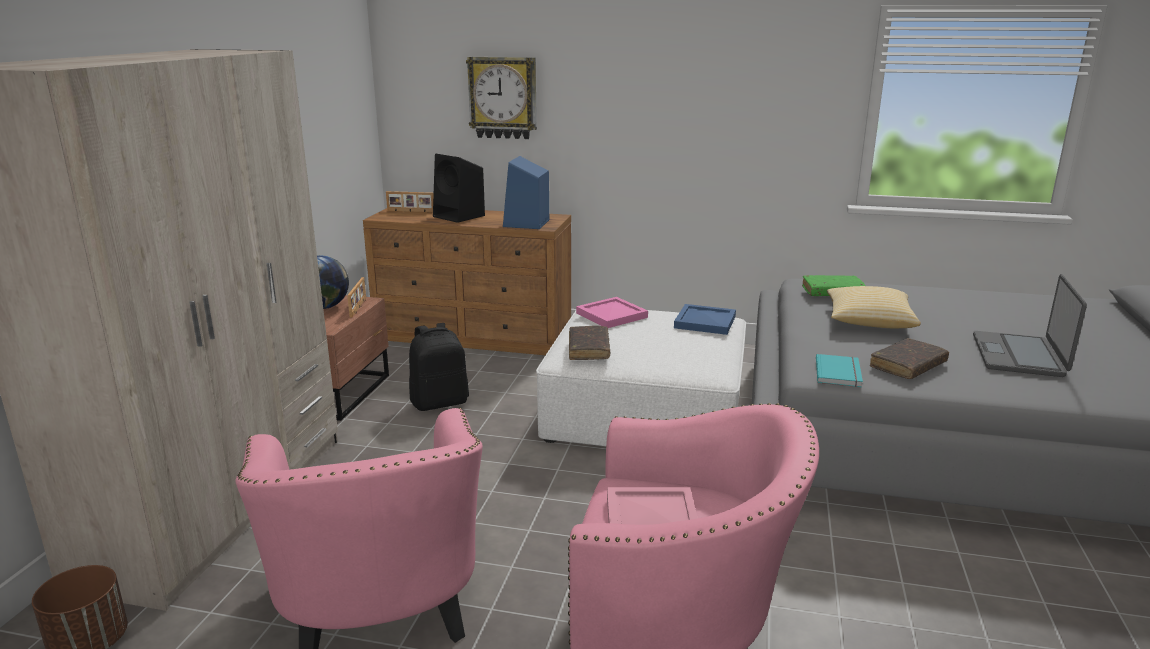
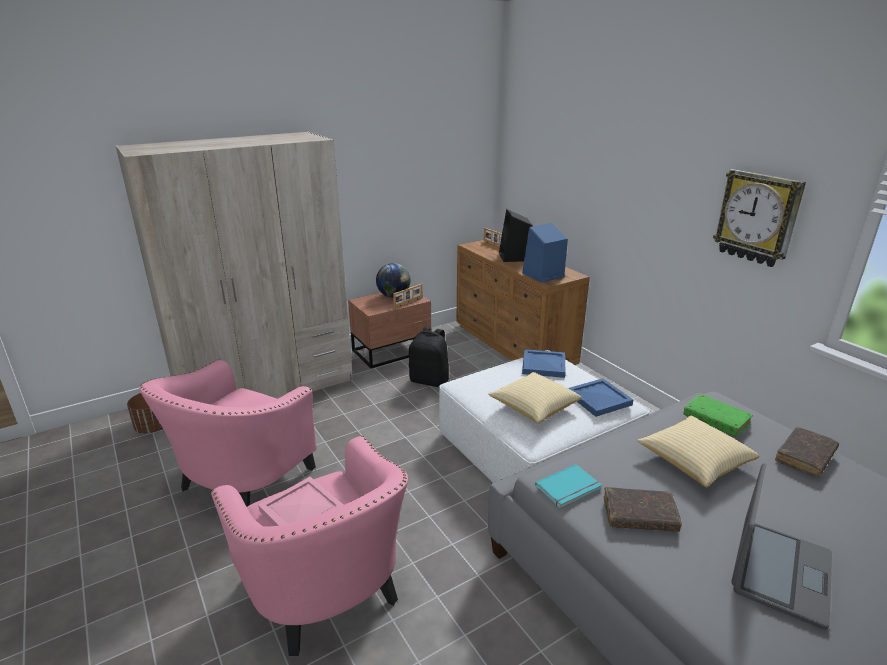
camera: 45 degrees right, 5 degrees up
(503, 98) = (564, 174): wall clock -> wall clock (757, 218)
(588, 349) = (482, 384): brown book -> brown book (805, 457)
(613, 315) = (544, 366): pink tray -> blue tray
(669, 348) = (534, 407): none -> pillow
(1019, 356) = (779, 571): laptop -> laptop turned 150 degrees clockwise

